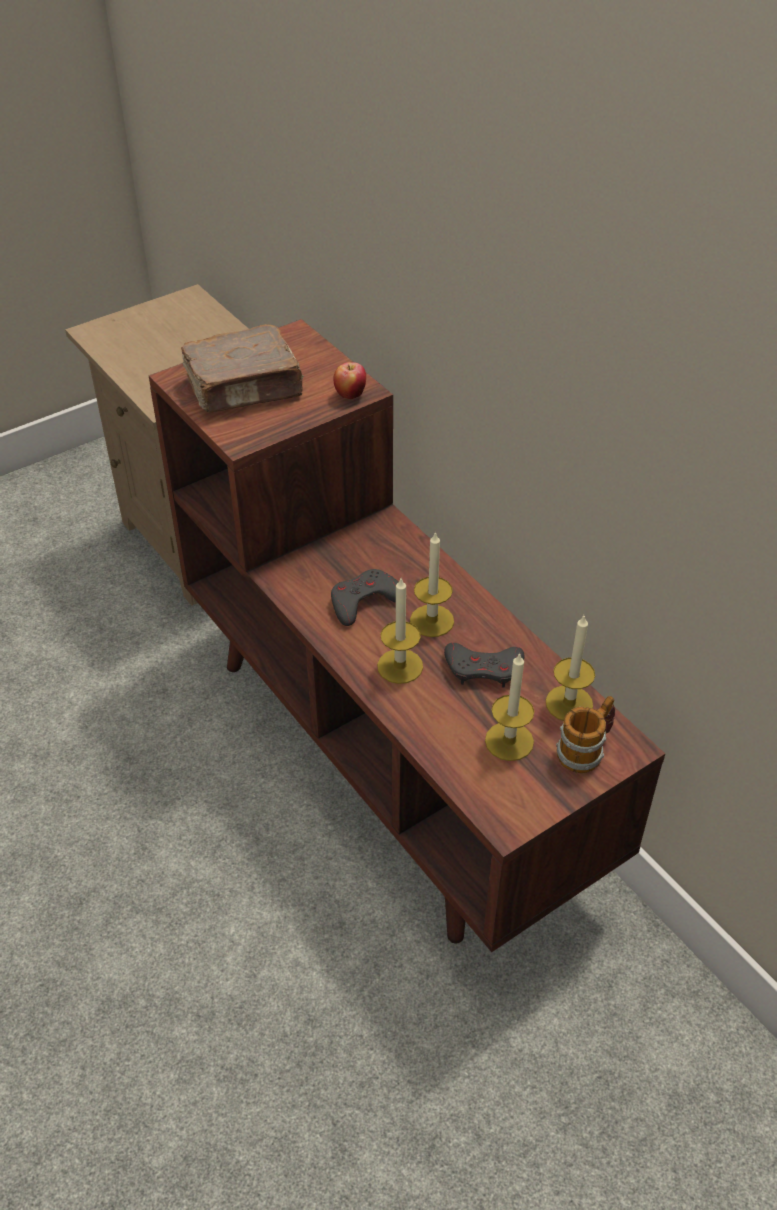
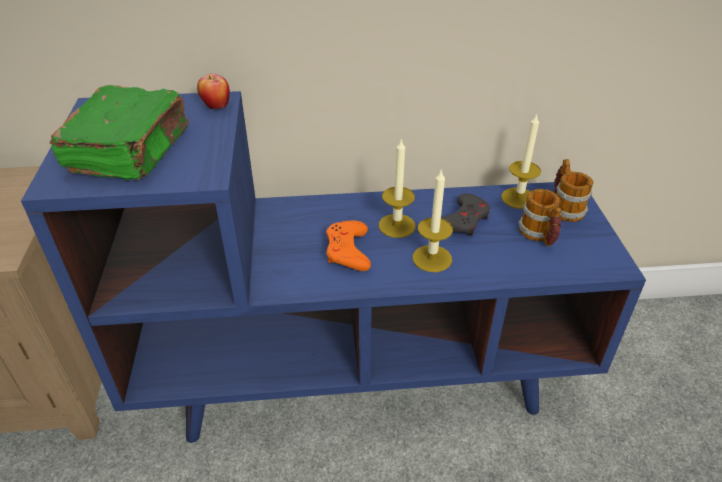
camera: 60 degrees left, 5 degrees down
(246, 388) = (131, 151): brown book -> green book
(364, 601) = (348, 250): grey game controller -> orange game controller
(392, 758) = (363, 374): brown tv stand -> blue tv stand
(509, 741) = (539, 236): candle -> mug

